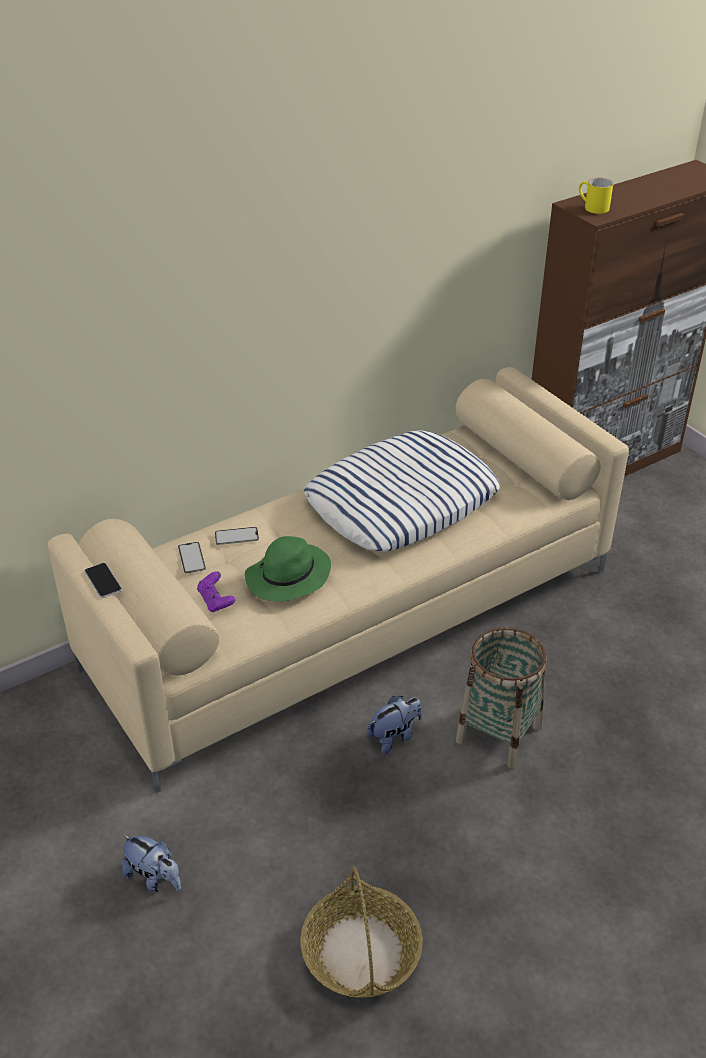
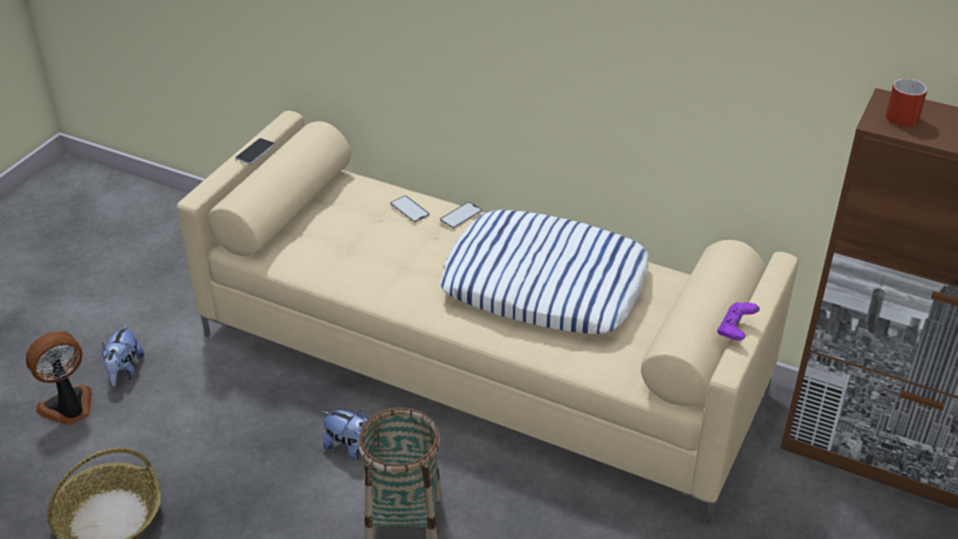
camera: 60 degrees right, 0 degrees up
(172, 945) = (69, 408): none -> fan
(191, 558) = (363, 198): phone -> phone (461, 215)
(216, 601) = (320, 231): purple game controller -> purple game controller (736, 330)
(288, 578) = (378, 257): green hat -> none
(592, 207) = (899, 114): yellow mug -> red mug

